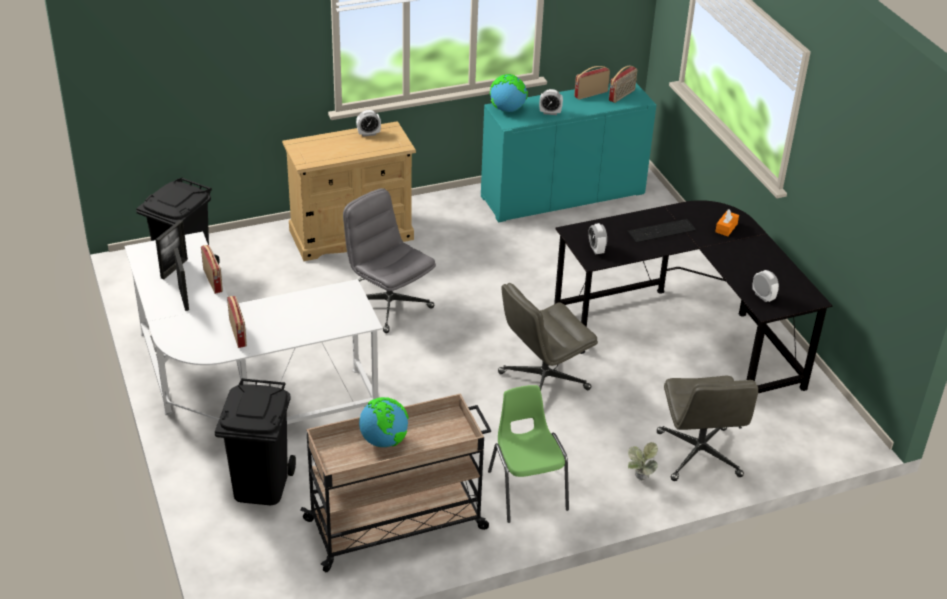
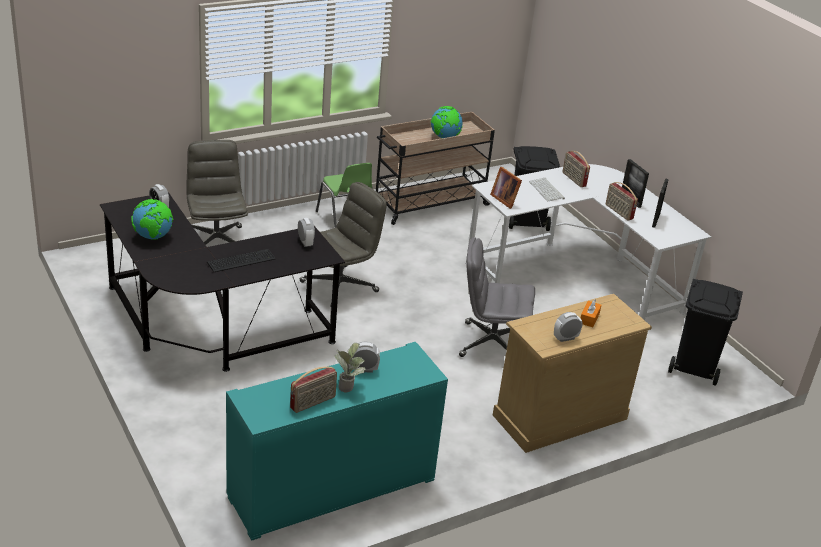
camera: 170 degrees right, 5 degrees down
(285, 316) = (547, 190): none -> keyboard
(349, 302) = (505, 199): none -> picture frame
(388, 305) = (491, 344): grey office chair -> grey office chair turned 150 degrees clockwise
(507, 110) = (417, 371): globe -> globe (153, 237)
(622, 95) = (270, 402): radio -> none
(639, 480) = (264, 227): potted plant -> potted plant (348, 385)
(726, 228) = (174, 265): orange tissue box -> orange tissue box (589, 318)

